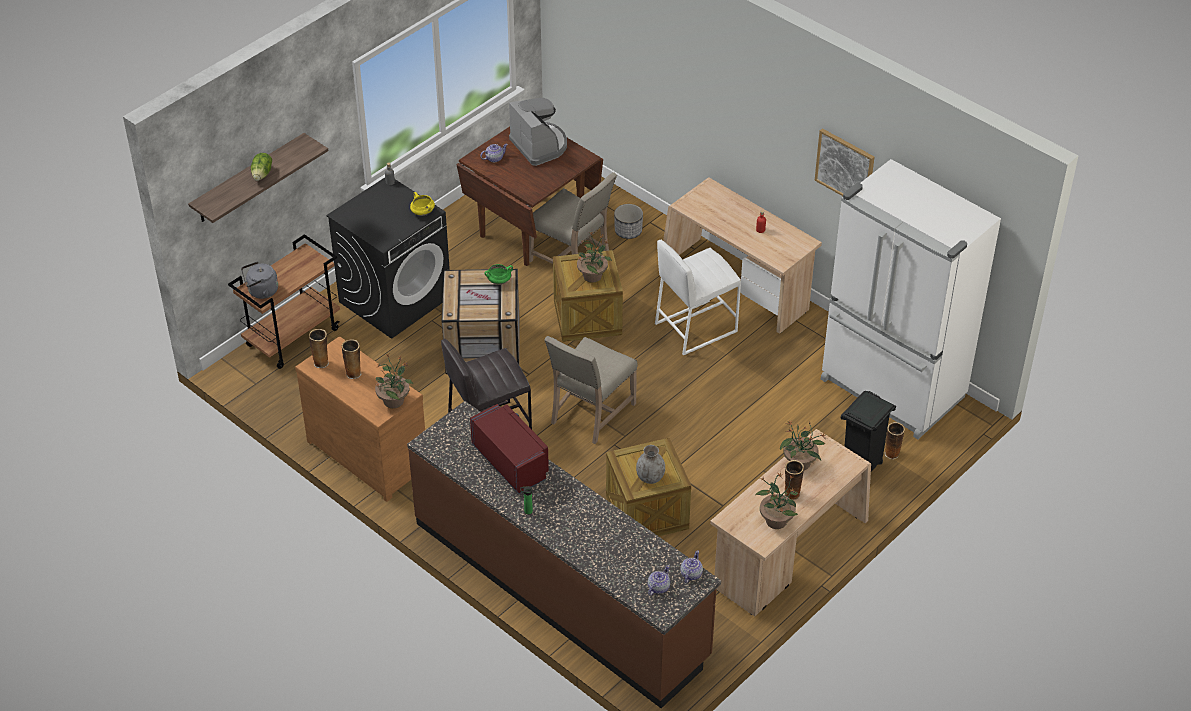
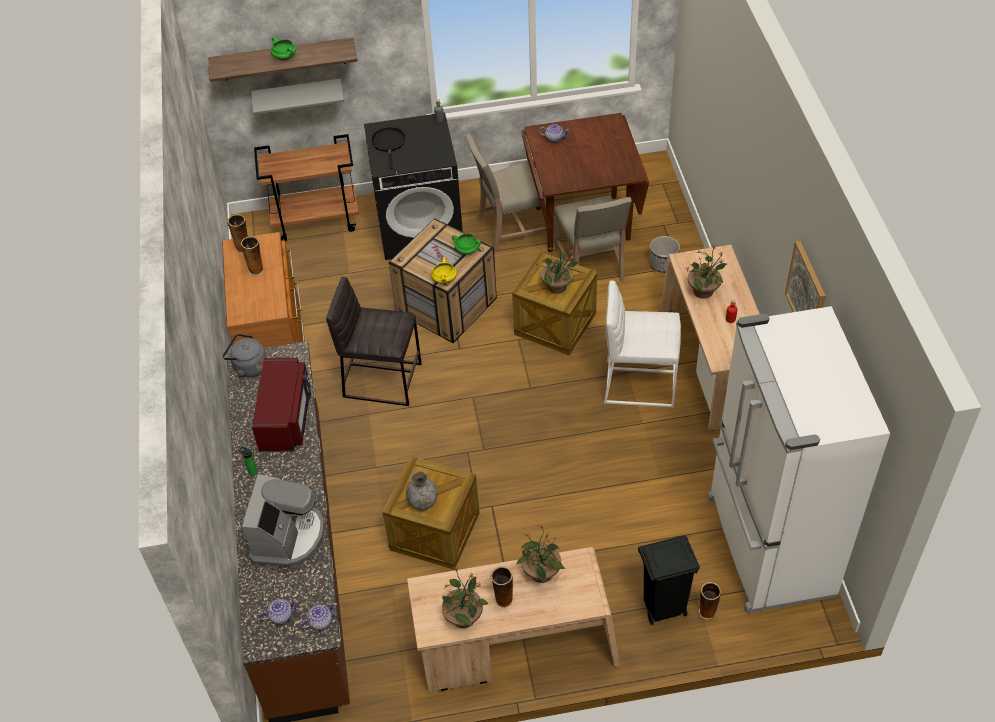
camera: 40 degrees right, 5 degrees up
(260, 212) = (298, 96): none -> grey shelf
(261, 291) = (275, 166): grey kettle -> grey kettle (248, 367)
(262, 174) = (285, 58): lettuce -> green cooking pot
(367, 220) = (389, 143): none -> black frying pan
(394, 400) = (261, 310): potted plant -> potted plant (703, 291)
(422, 212) = (437, 157): yellow cooking pot -> yellow cooking pot (444, 279)
(540, 145) = (603, 145): coffee machine -> coffee machine (288, 537)
(590, 414) = (474, 412): beige chair -> beige chair (512, 227)

